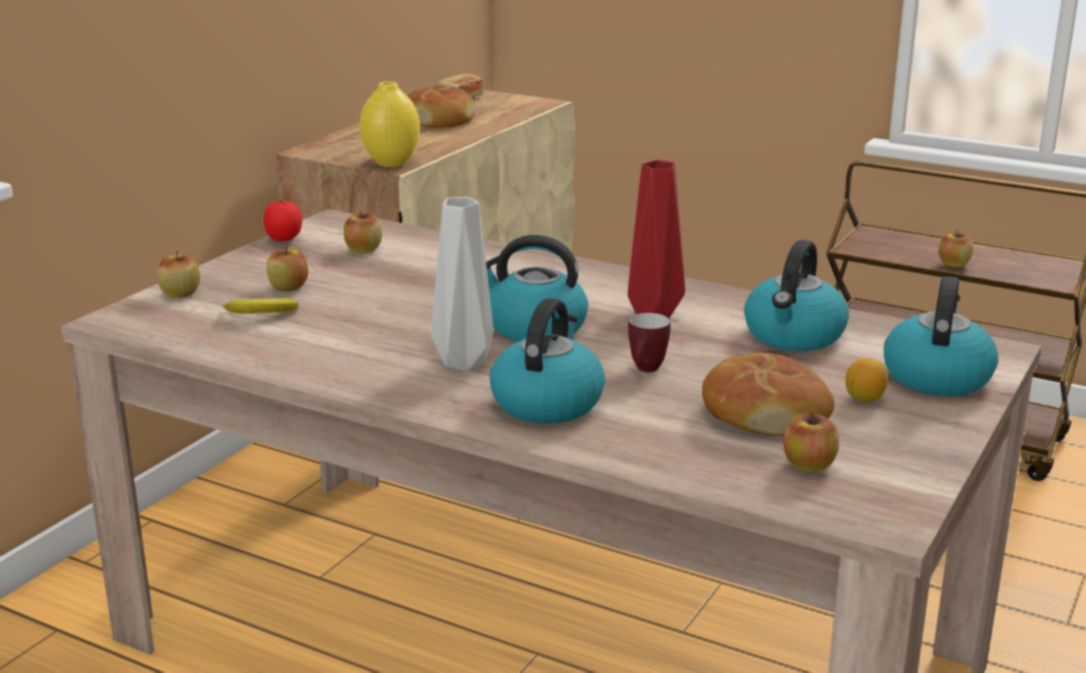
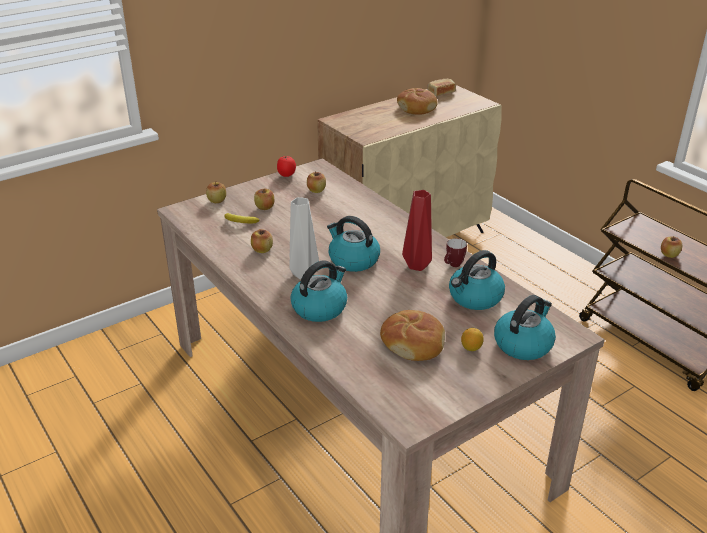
camera: 25 degrees right, 10 degrees up
(391, 164) = (366, 136): yellow vase -> none
(646, 370) = (381, 301): mug -> mug (453, 265)
(809, 465) = (405, 380): apple -> apple (262, 250)

